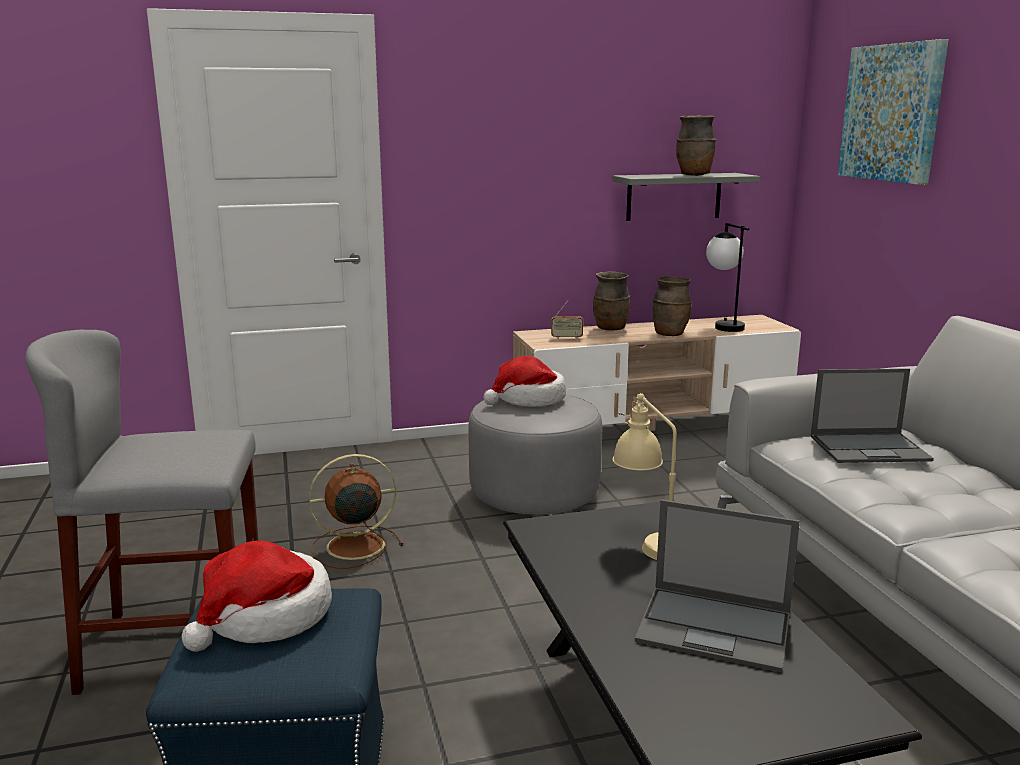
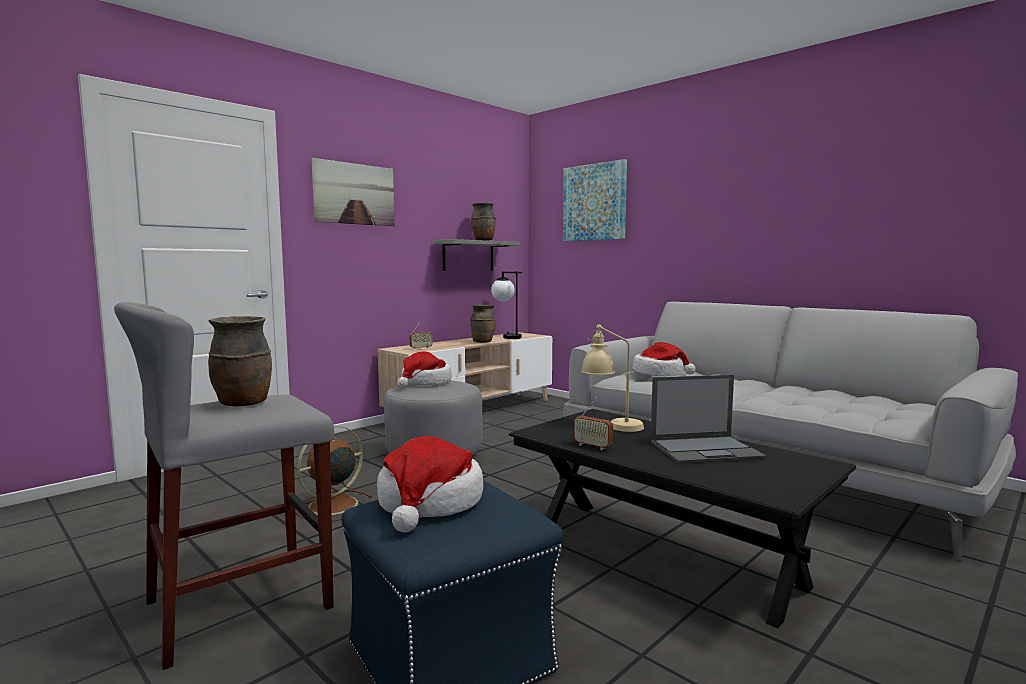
camera: 30 degrees left, 10 degrees down
(486, 117) = (354, 194): none -> picture
(568, 575) = (592, 446): none -> radio
(611, 329) = (442, 343): brown vase -> brown vase (244, 404)
(870, 448) = (659, 374): laptop -> hat

